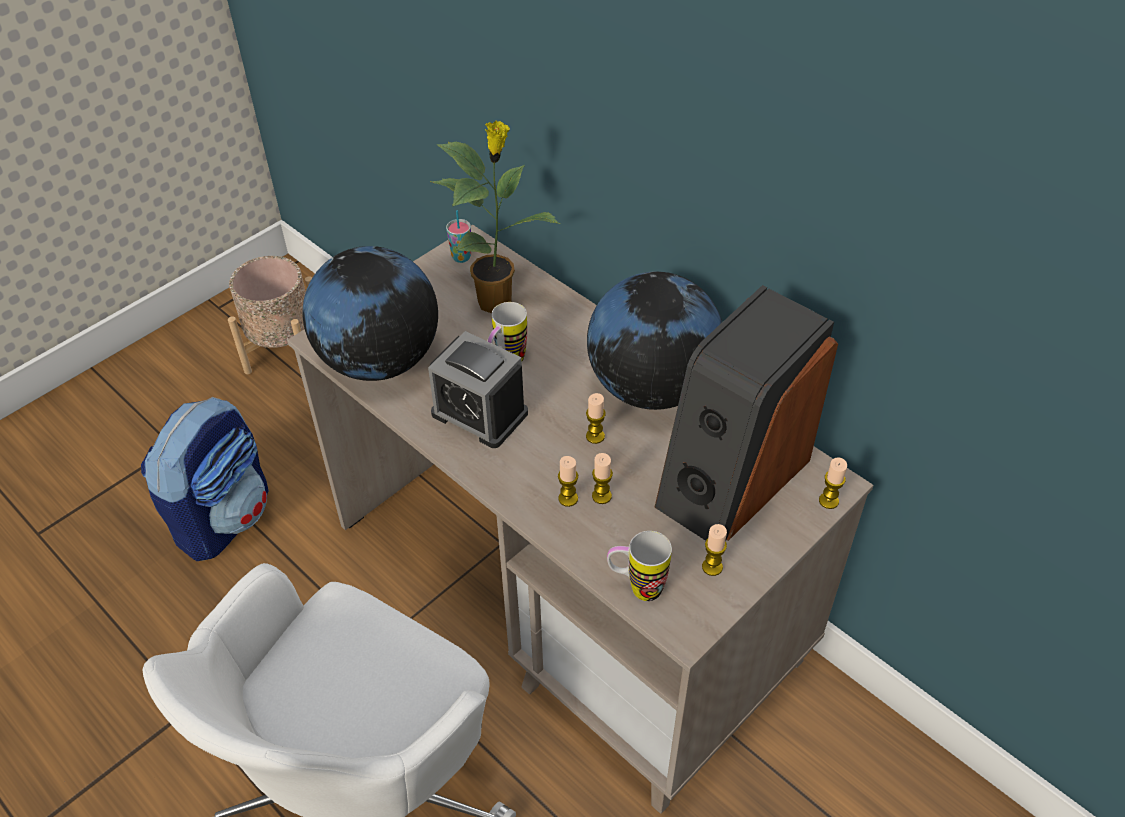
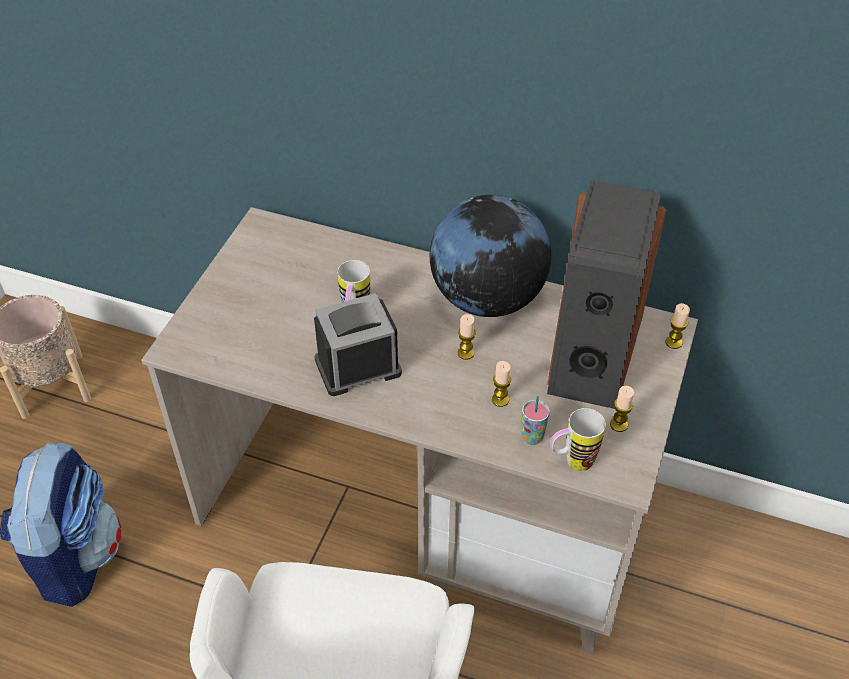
camera: 25 degrees left, 0 degrees up
(379, 360) = (240, 350): globe -> none
(461, 257) = (259, 238): cup -> cup (532, 437)
(479, 413) = (358, 367): alarm clock -> alarm clock turned 150 degrees clockwise
(497, 301) = (314, 267): potted plant -> none
(568, 498) = (474, 411): candle -> none

